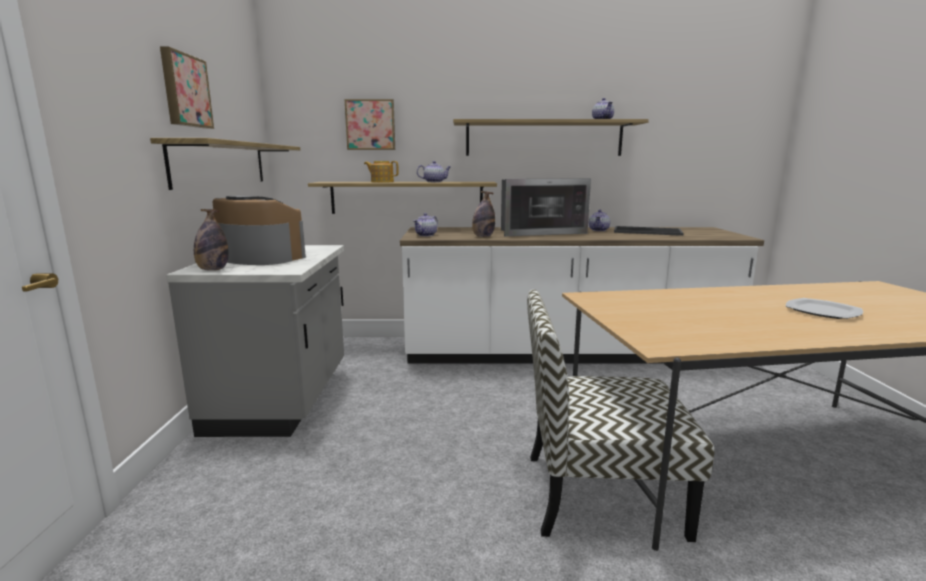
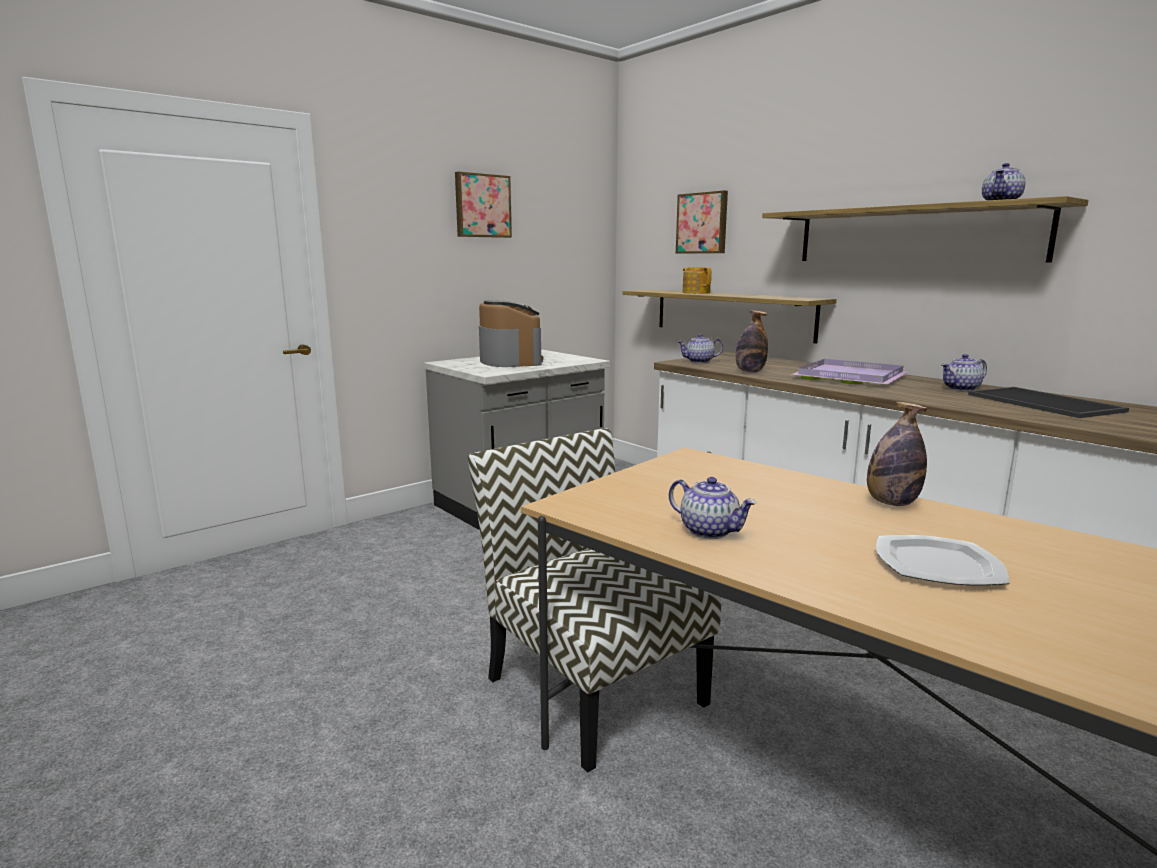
camera: 50 degrees right, 0 degrees up
(213, 270) = (453, 364): bottle -> bottle (891, 503)
(221, 164) = (525, 270): shelf -> none
(434, 182) = (749, 295): teapot -> teapot (710, 531)
(538, 231) = (852, 377): microwave -> purple tray

